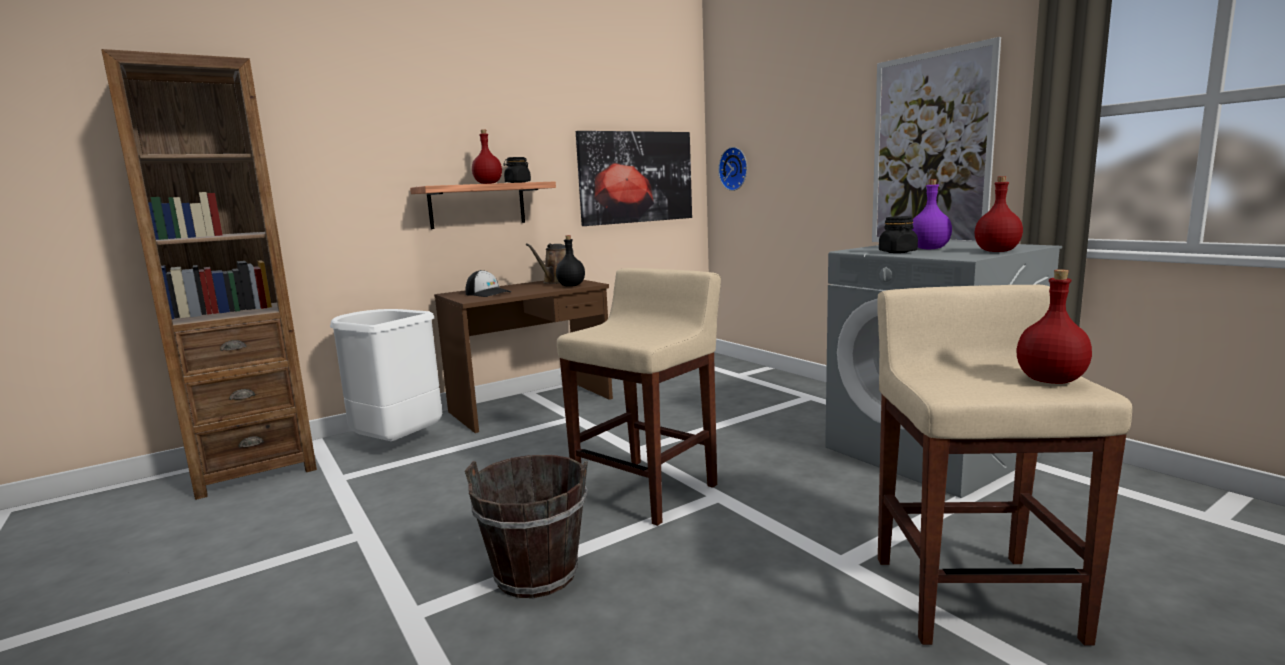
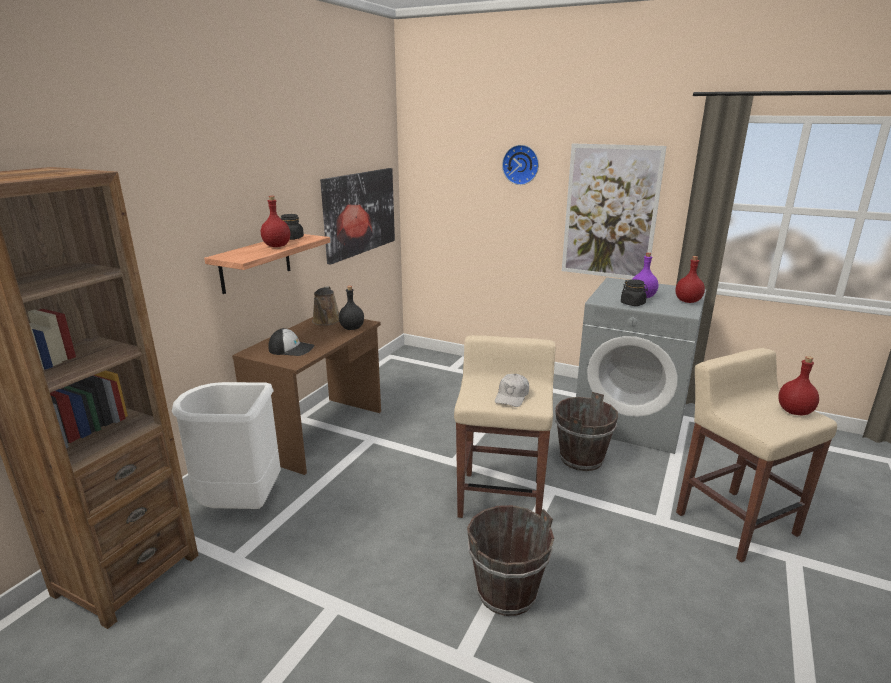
camera: 30 degrees left, 10 degrees up
(632, 333) = (512, 396): none -> white cap
(735, 168) = (432, 201): wall clock -> wall clock (521, 164)
(801, 476) = (581, 458): none -> brown bucket

